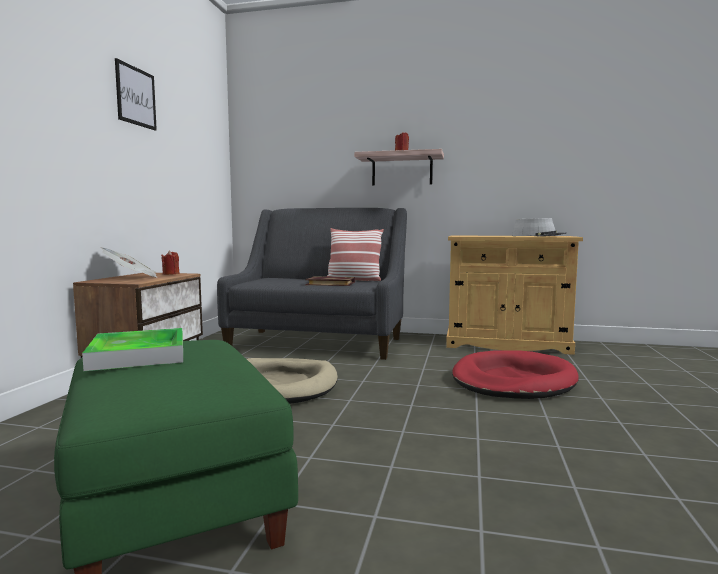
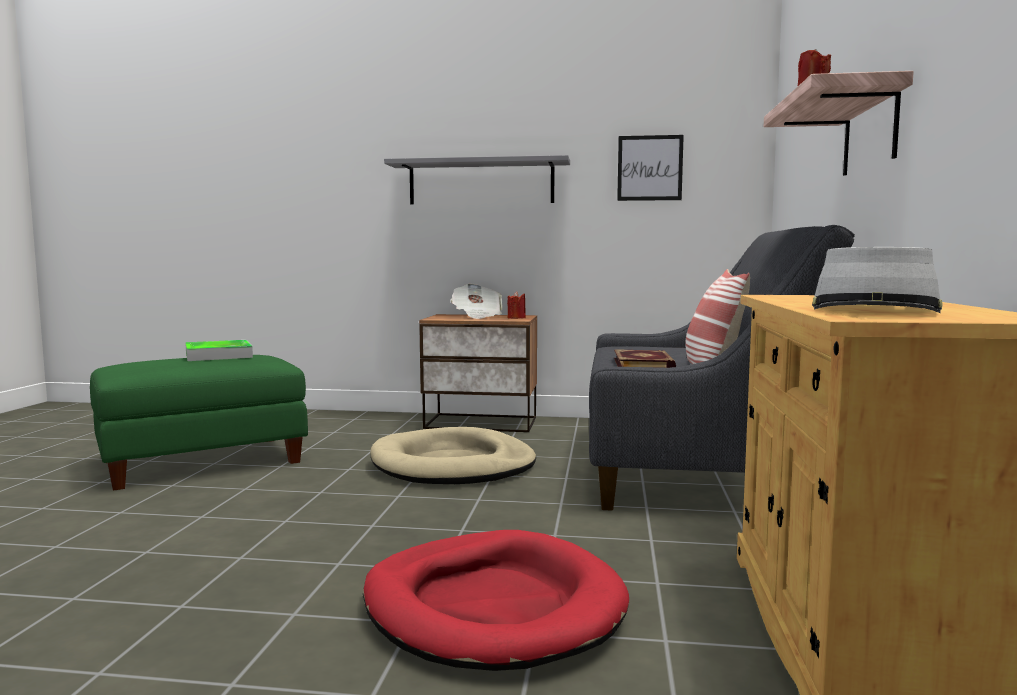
camera: 85 degrees right, 0 degrees up
(96, 145) = (481, 182): none -> grey shelf
(136, 96) = (545, 116): picture -> picture (650, 168)

